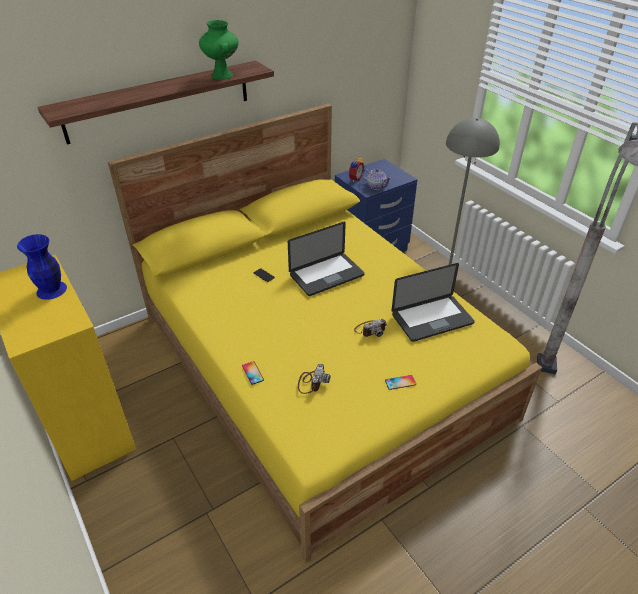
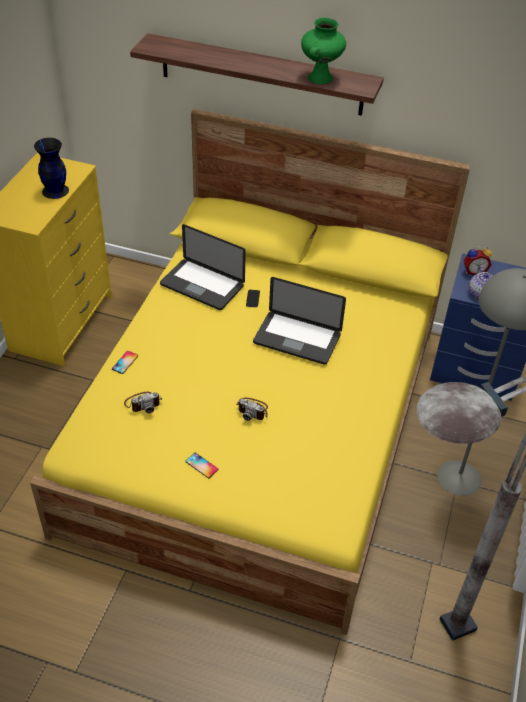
camera: 50 degrees right, 5 degrees up
(51, 290) = (55, 191): blue vase -> black vase
(432, 319) = (314, 449): laptop -> laptop (202, 285)

